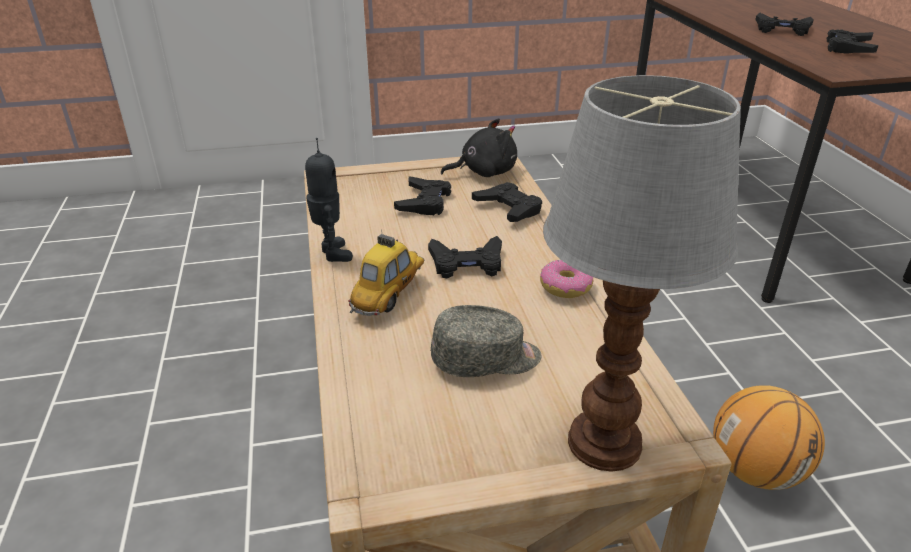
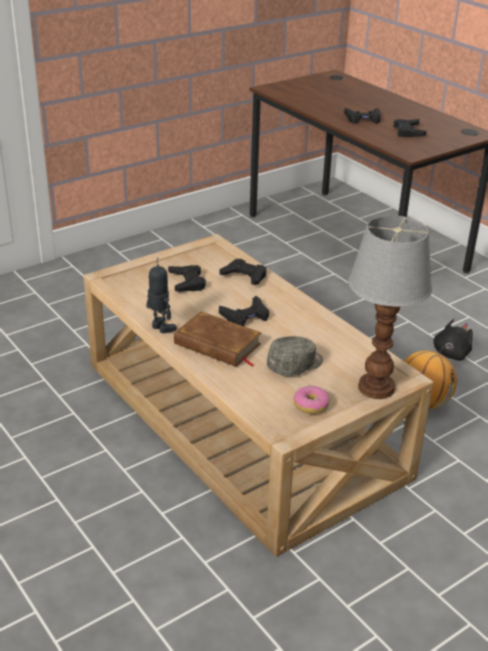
camera: 25 degrees left, 0 degrees up
(389, 295) = (217, 344): toy car -> brown book
(484, 172) = (209, 253): black plush toy -> black plush toy (448, 355)
(565, 287) = (310, 318): donut -> donut (311, 405)

